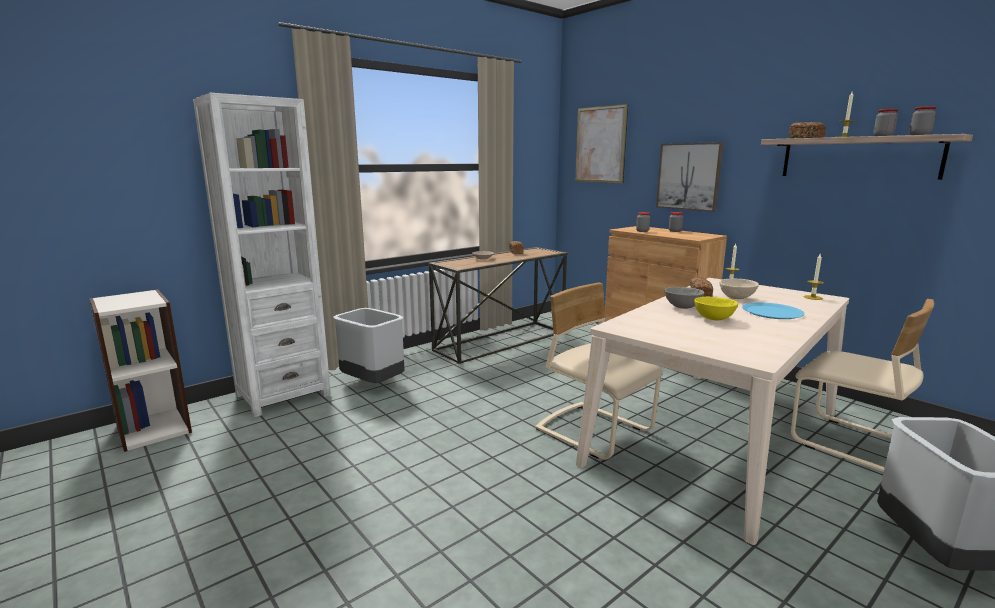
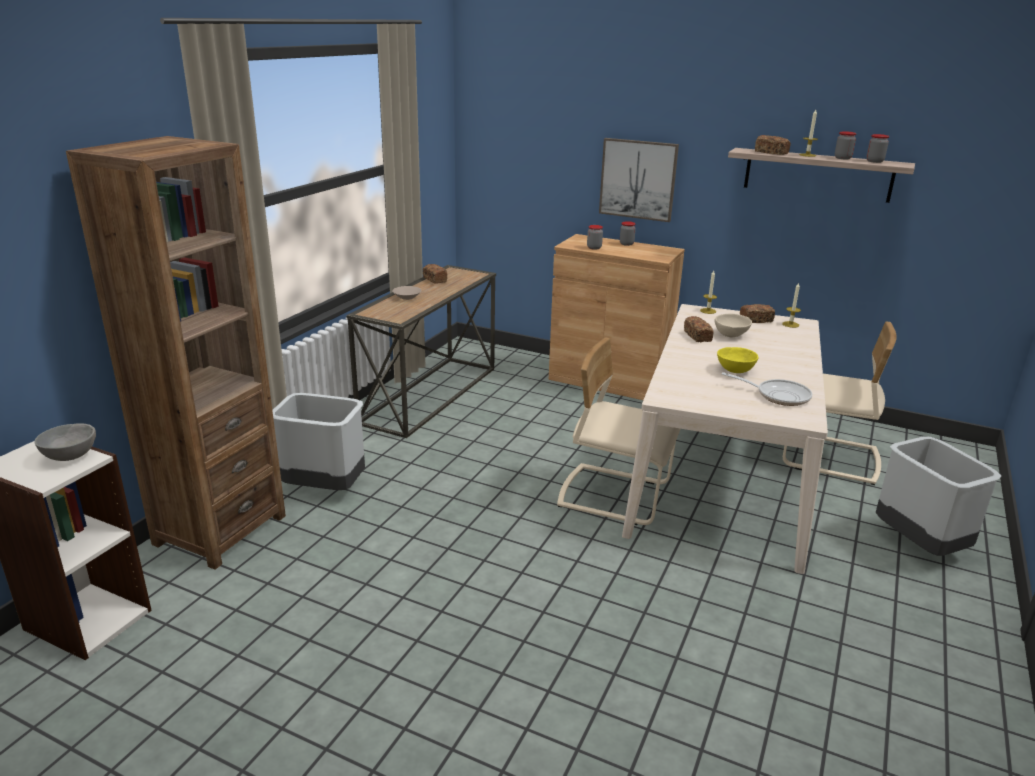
camera: 25 degrees left, 10 degrees up
(283, 395) = (220, 530): white bookcase -> brown bookcase
(600, 145) = (518, 129): picture -> none
(682, 307) = (695, 358): grey bowl -> grey bowl (69, 456)
(743, 339) = (778, 395): none -> frying pan
(772, 312) = (774, 352): blue plate -> none
(775, 292) = (756, 320): none -> bread

